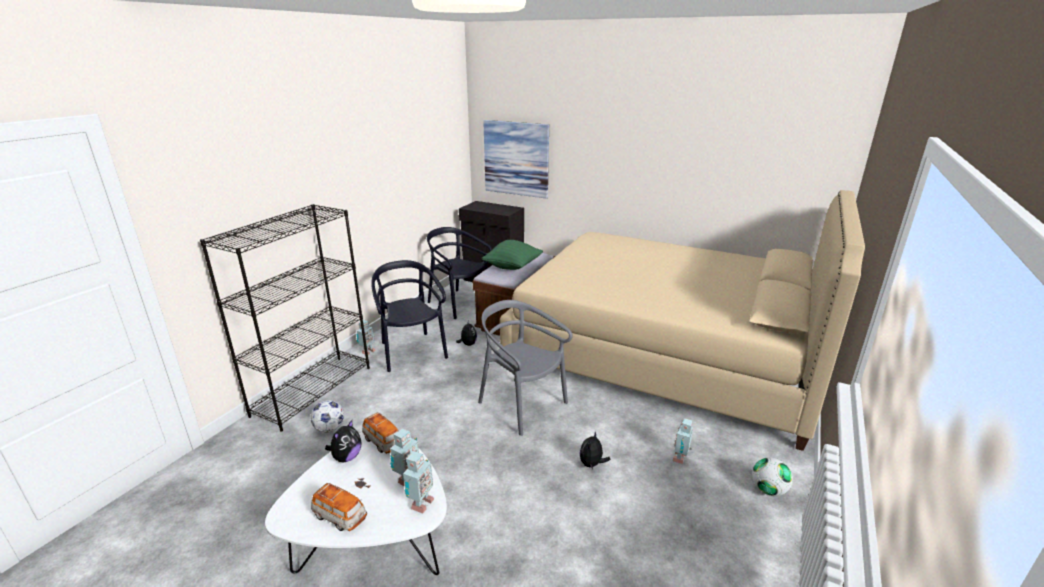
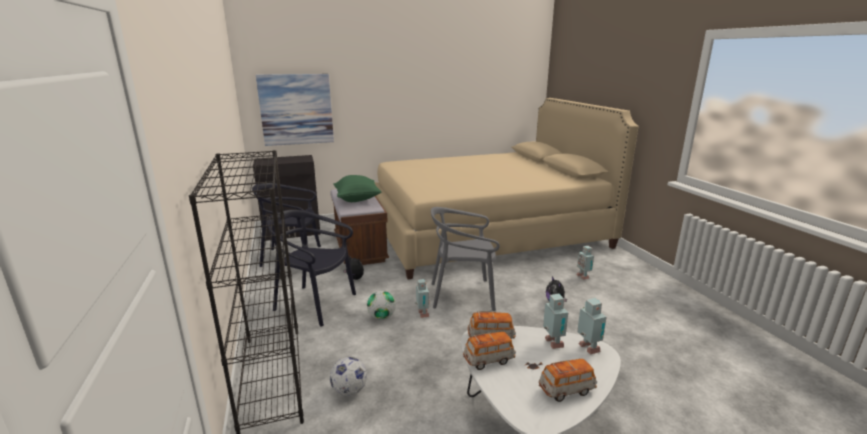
camera: 45 degrees left, 5 degrees down
(346, 457) = (489, 360): plush toy -> toy car
(367, 352) = (270, 323): toy robot -> toy robot (422, 314)
(768, 490) = (633, 270): football -> football (381, 317)

